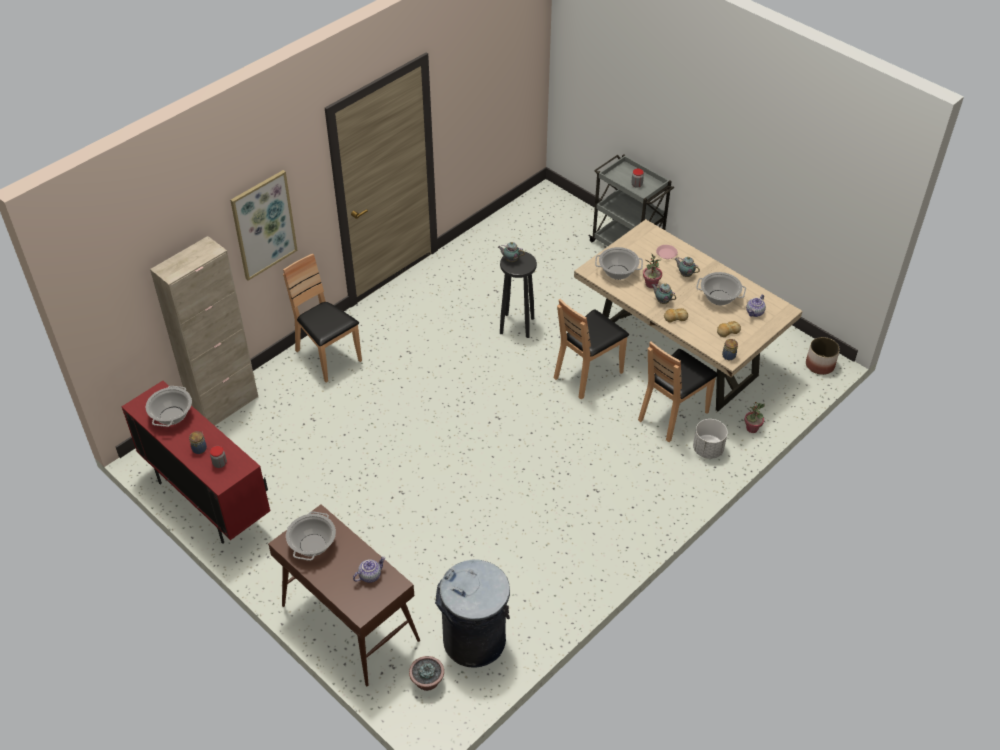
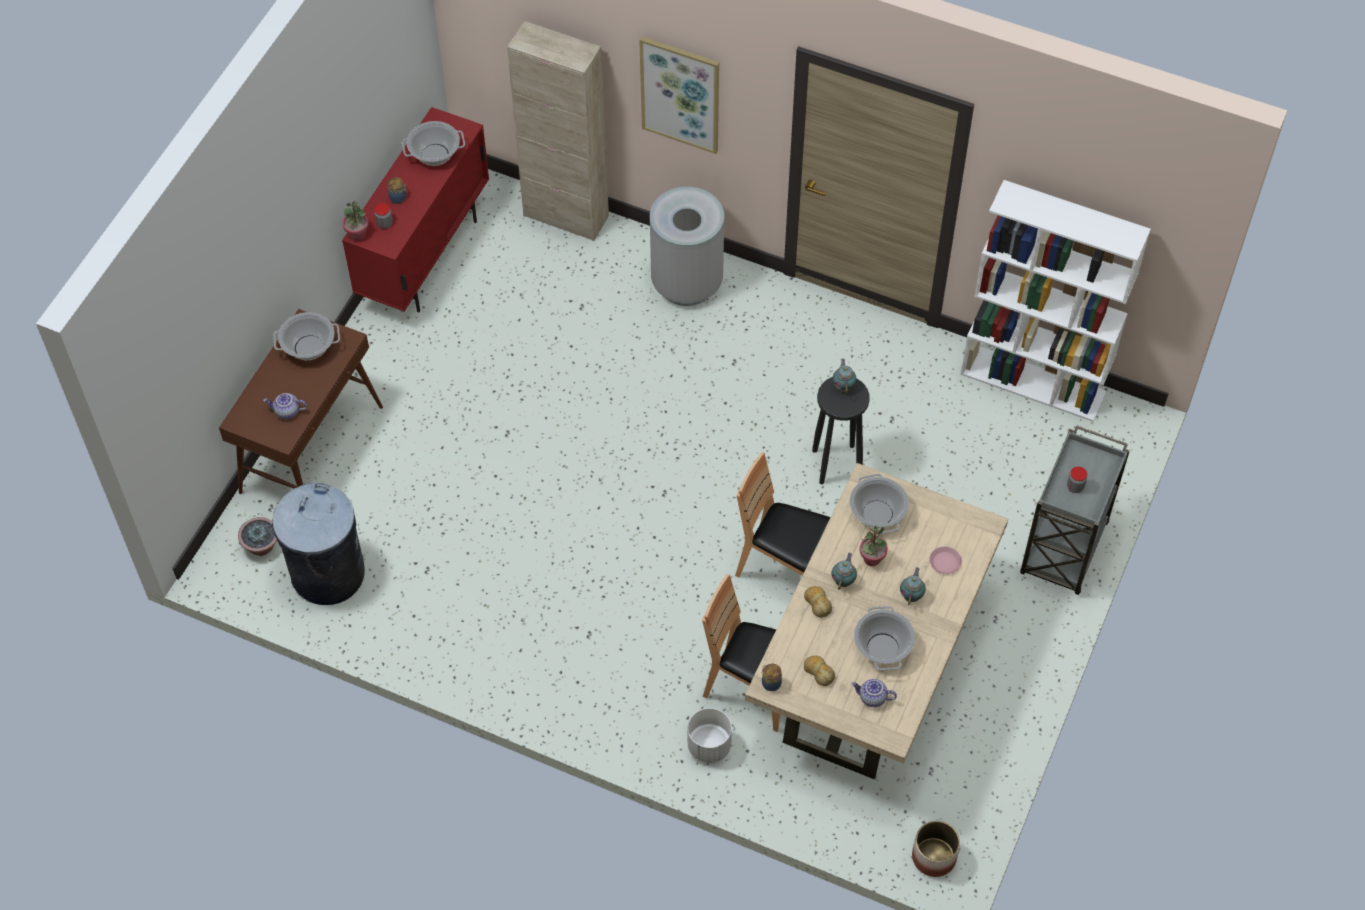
camera: 70 degrees right, 10 degrees up
(328, 357) = (687, 283): brown chair -> grey trash can
(370, 575) = (287, 412): teapot -> teapot turned 150 degrees clockwise
(501, 222) = (1034, 382): none -> white bookcase
(752, 428) = (769, 791): potted plant -> potted plant (357, 234)

